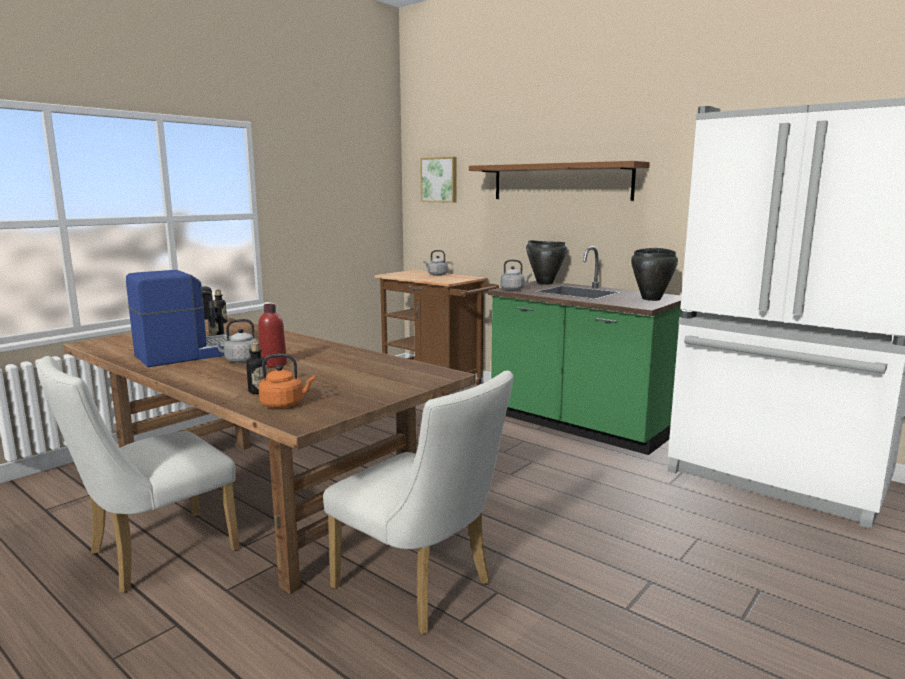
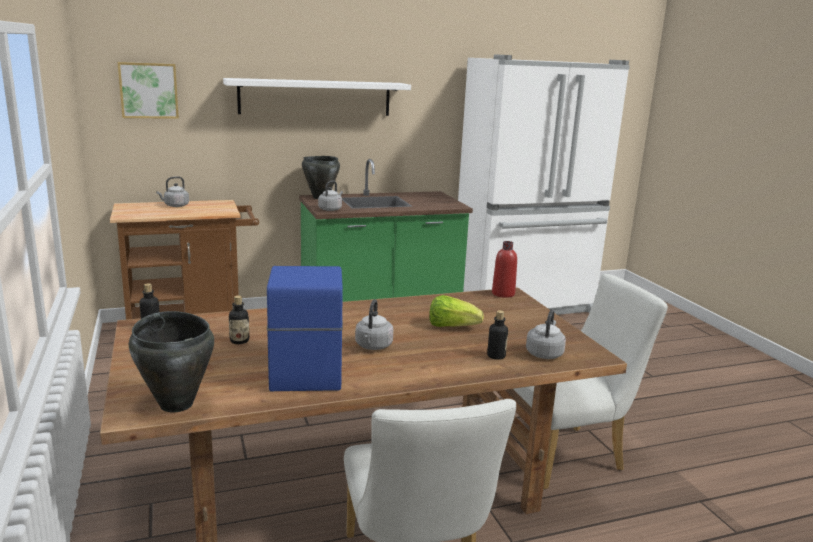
camera: 60 degrees left, 5 degrees up
(273, 364) = (407, 336): red bottle -> red bottle (503, 294)
(285, 404) = (544, 353): orange kettle -> grey kettle
(315, 371) = (451, 326): none -> lettuce
(560, 182) = (315, 97): brown shelf -> white shelf
(651, 299) = (435, 198): black cooking pot -> black cooking pot (177, 404)

